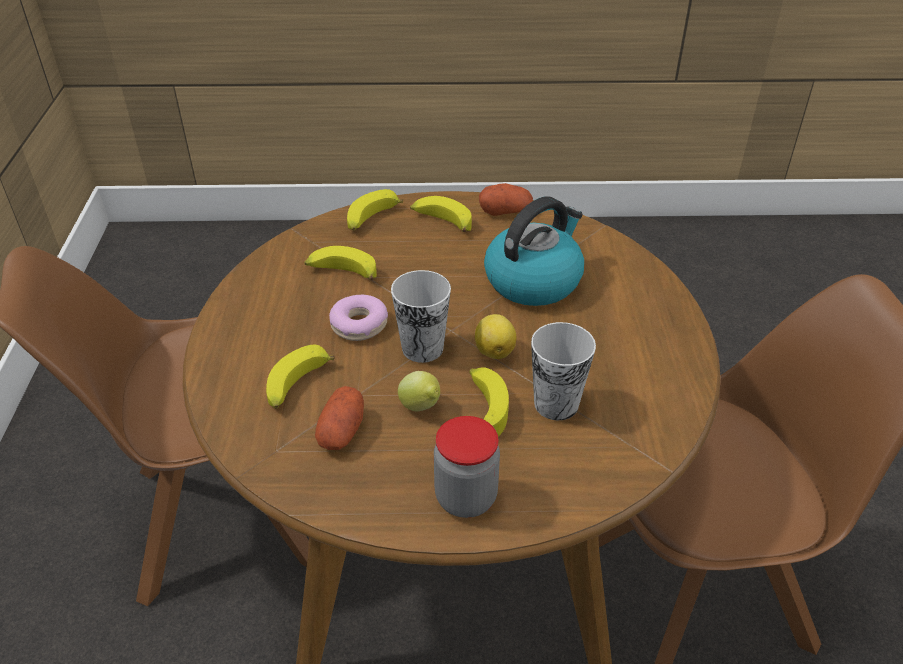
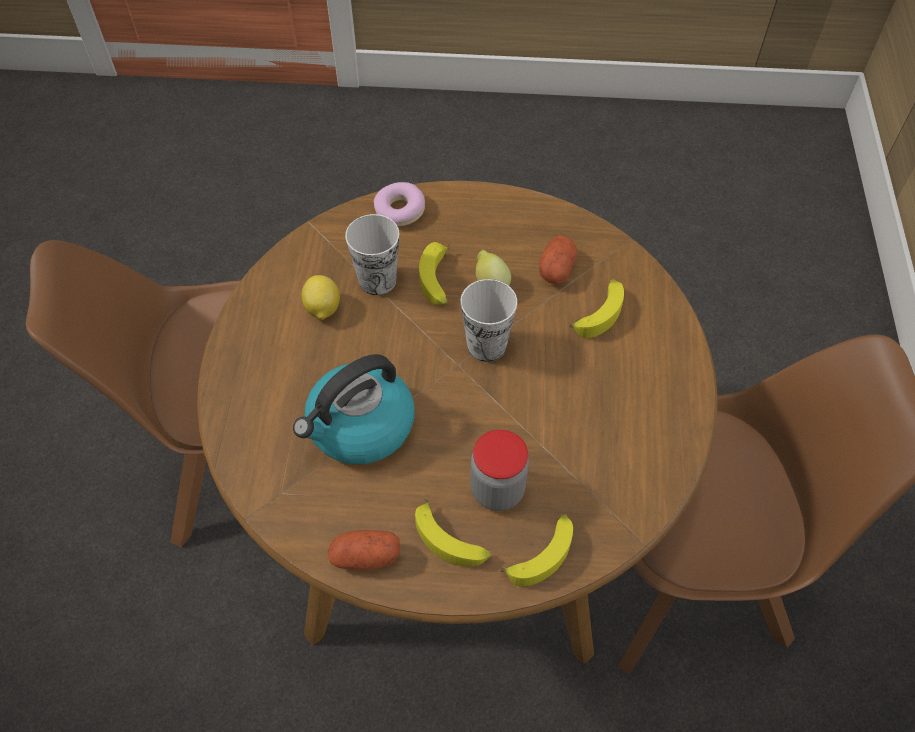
camera: 175 degrees left, 15 degrees up
(341, 273) = (572, 455): banana -> none
(359, 325) = (548, 378): donut -> donut (399, 210)
(466, 498) = (462, 213): jar -> jar (497, 490)
(494, 350) = (419, 338): lemon -> lemon (322, 309)

